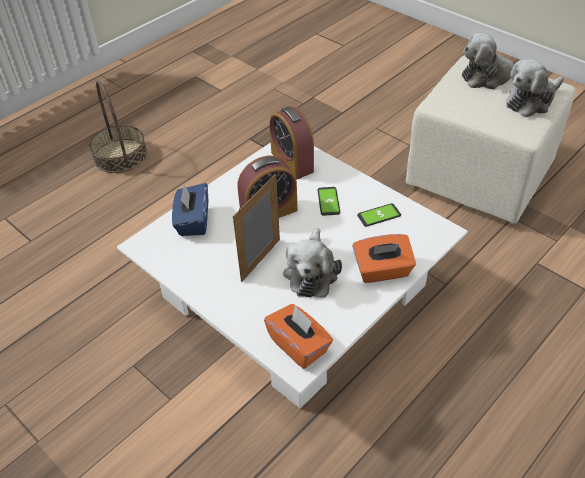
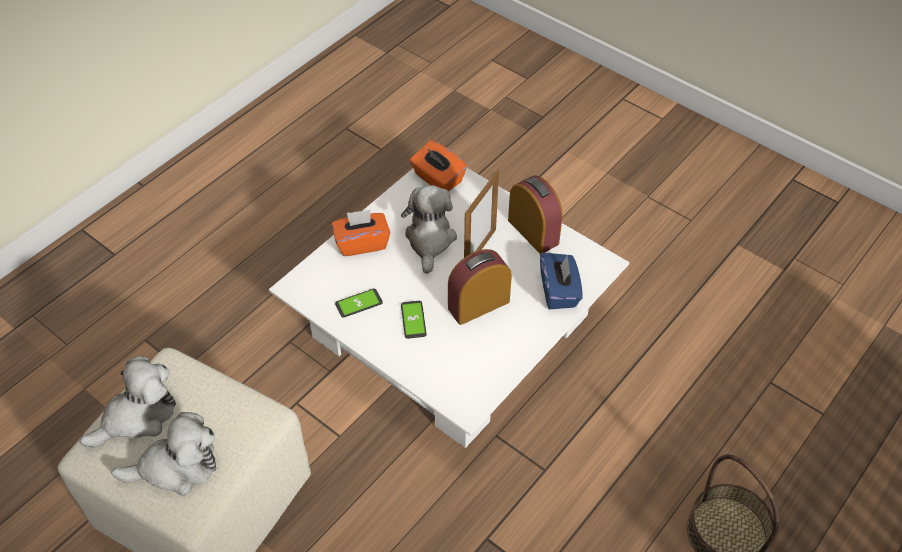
camera: 175 degrees right, 5 degrees up
(292, 162) = (458, 377): alarm clock -> alarm clock (533, 231)

